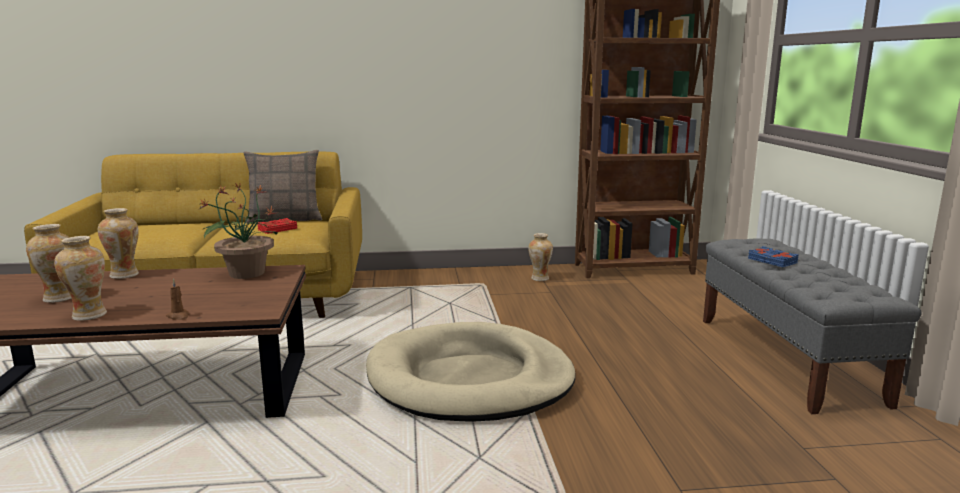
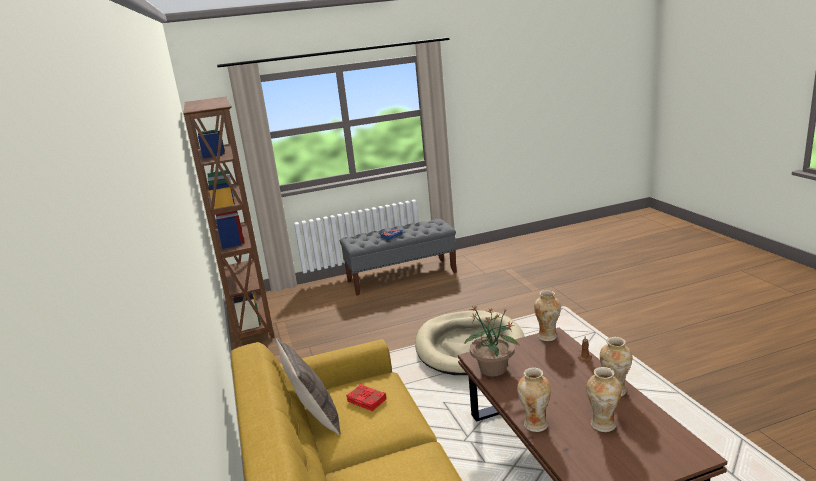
camera: 100 degrees left, 5 degrees up
(539, 278) = (275, 355): vase -> vase (548, 337)

